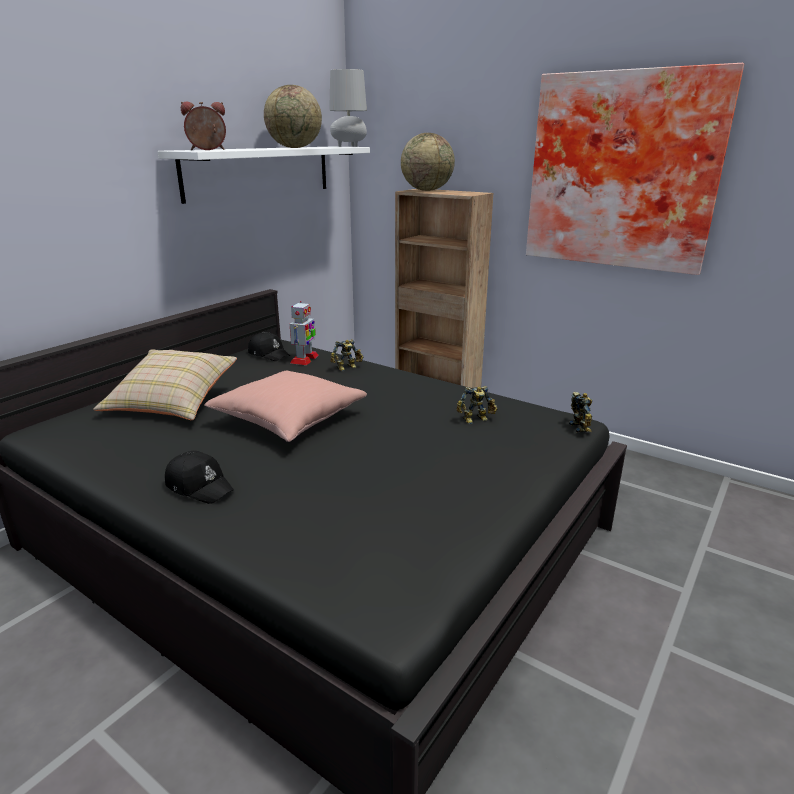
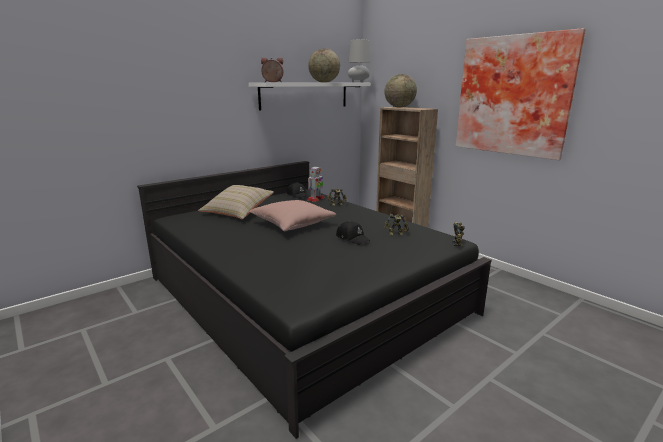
camera: 15 degrees right, 5 degrees down
(199, 486) = (234, 246): black cap -> black cap (352, 238)

